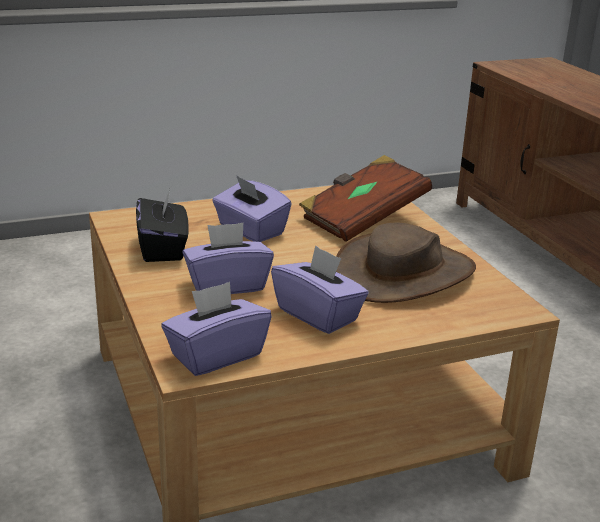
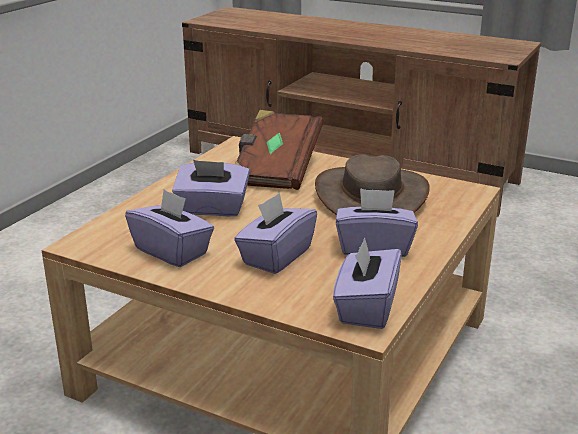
camera: 40 degrees left, 0 degrees up
(163, 249) = (172, 251): black tissue box -> purple tissue box

